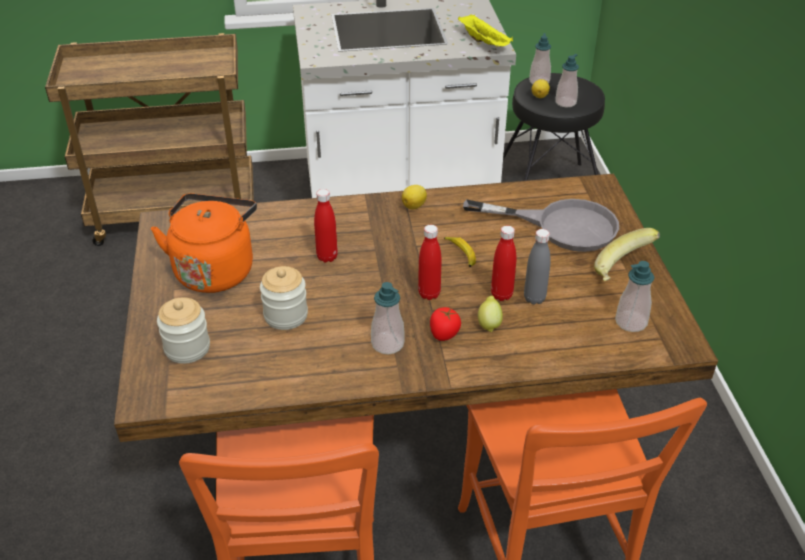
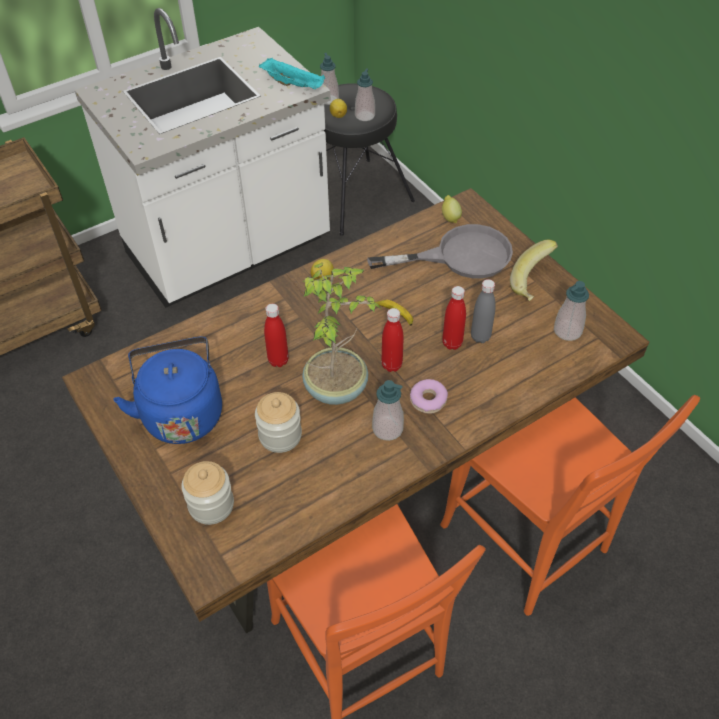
camera: 25 degrees left, 10 degrees up
(215, 269) = (181, 412): orange kettle -> blue kettle
(365, 295) = (337, 387): none -> potted plant
(444, 334) = (428, 400): tomato -> donut
(485, 42) = (294, 85): yellow tray -> turquoise tray
(489, 324) = (459, 376): lemon -> lemon (450, 217)

